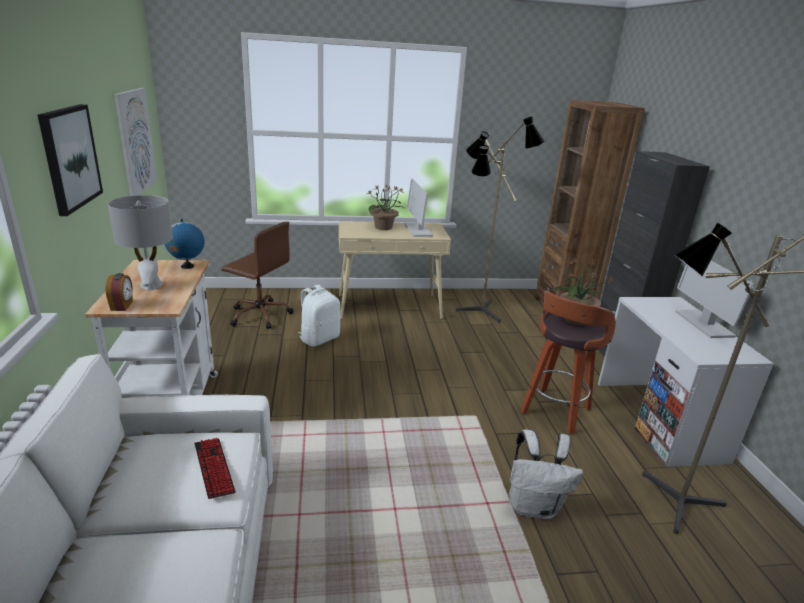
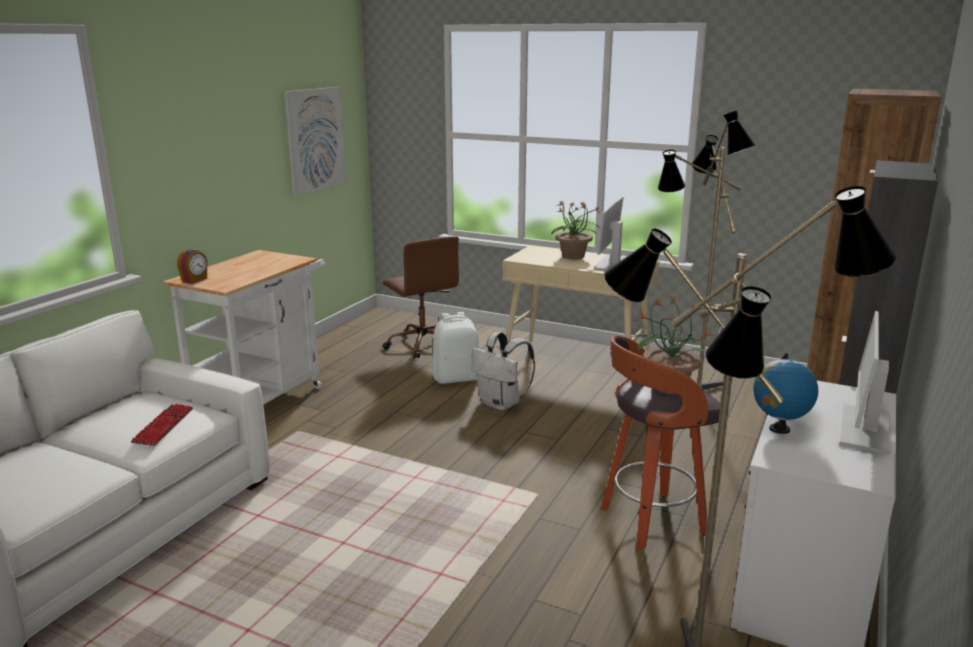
camera: 35 degrees right, 5 degrees down
(70, 157) = (199, 145): picture -> none
(151, 285) = (238, 270): grey table lamp -> none
(187, 266) = (290, 260): globe -> globe (779, 429)
(534, 506) = (490, 598): white backpack -> white backpack (501, 404)

